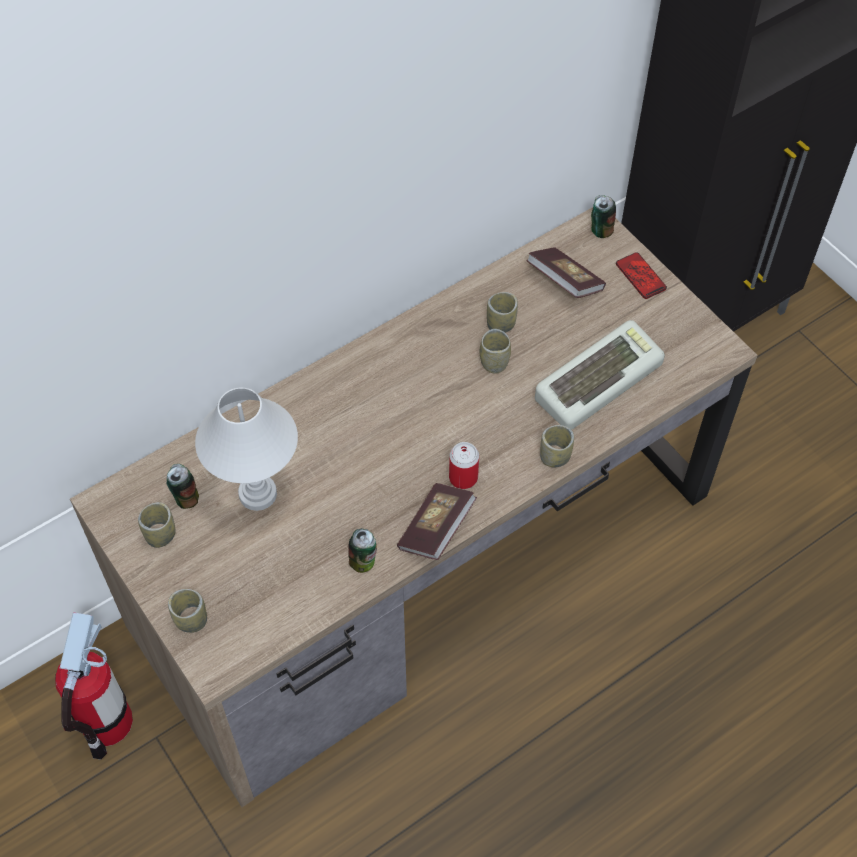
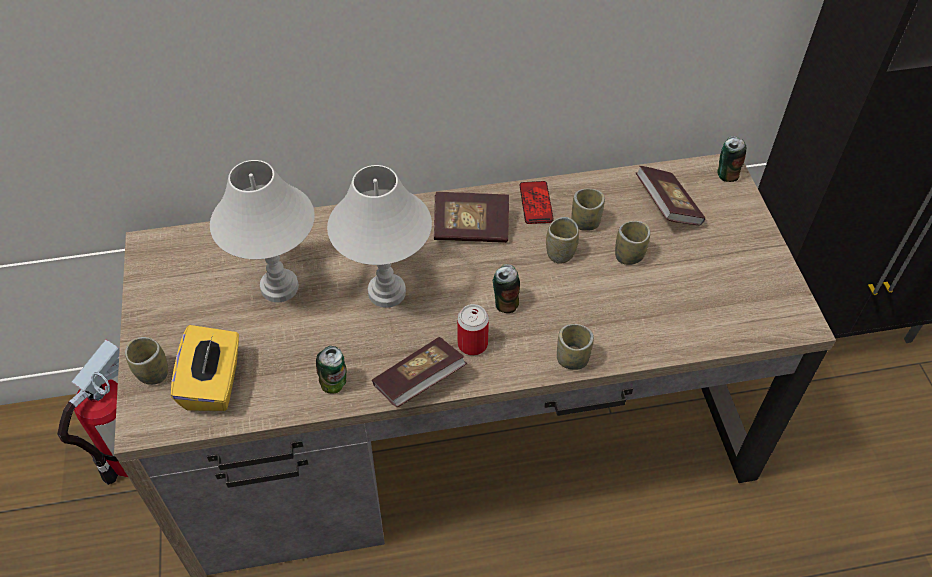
camera: 25 degrees right, 5 degrees down
(160, 535) = (176, 290): cup -> cup (629, 255)
(186, 498) = (217, 267): can -> can (505, 303)
(254, 606) = (214, 383): none -> yellow tissue box
(360, 459) = (387, 292): none -> white table lamp
(401, 369) = (471, 228): none -> book
(597, 379) = (654, 303): keyboard -> none
(640, 276) = (746, 226): phone -> phone (536, 203)

